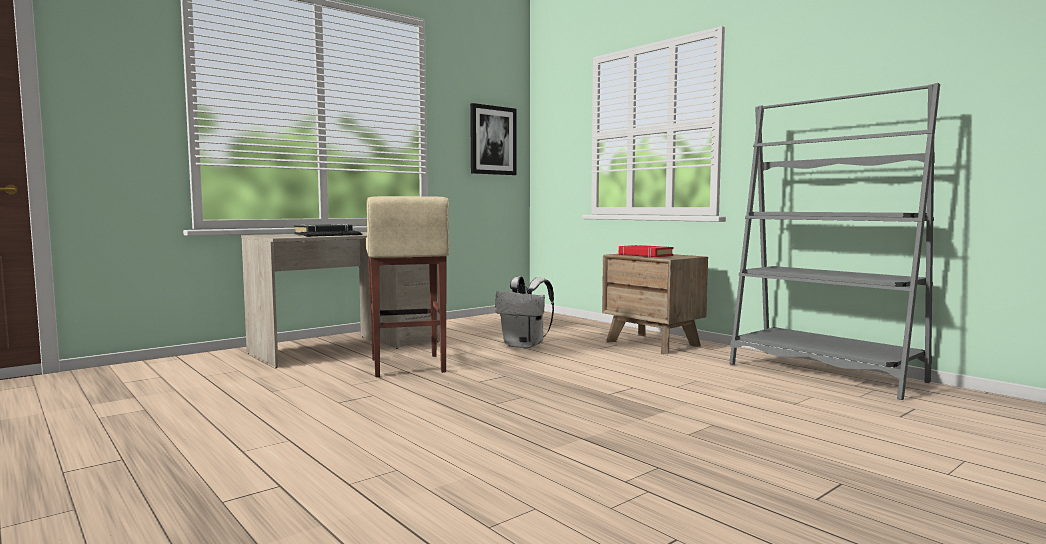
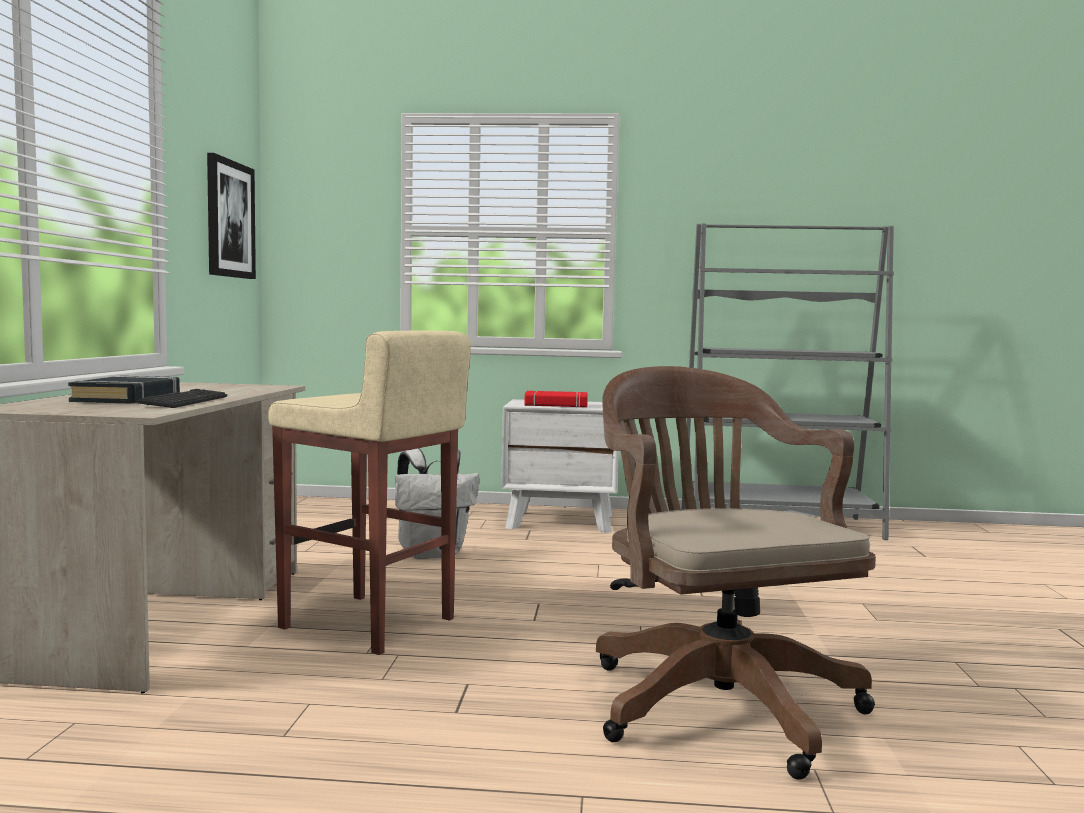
camera: 45 degrees left, 0 degrees up
(447, 433) = (714, 700): none -> brown office chair
(653, 343) = (561, 521): brown nightstand -> white nightstand

